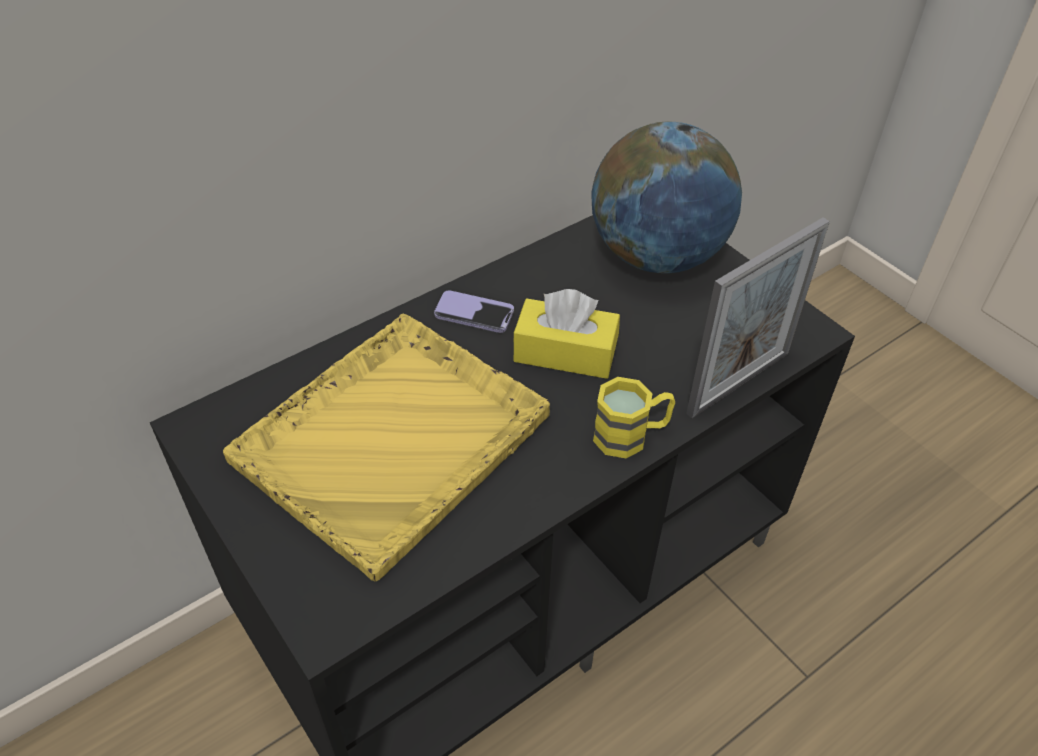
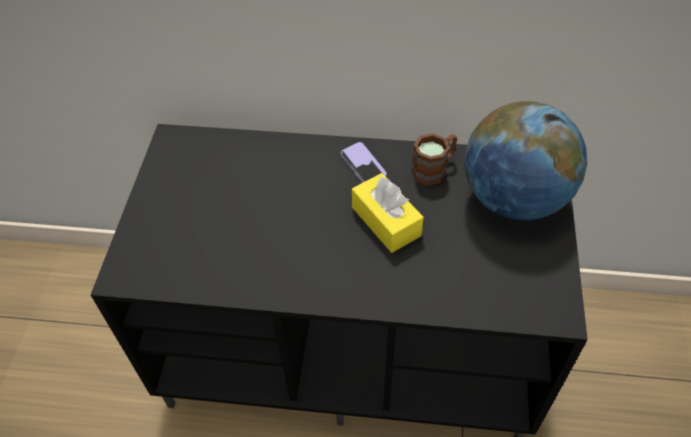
camera: 45 degrees right, 5 degrees up
(394, 437) = (248, 206): yellow tray -> none
(551, 273) = (434, 169): none -> brown mug
(631, 435) = (365, 294): yellow mug -> none
(738, 383) = (467, 311): picture frame -> none

